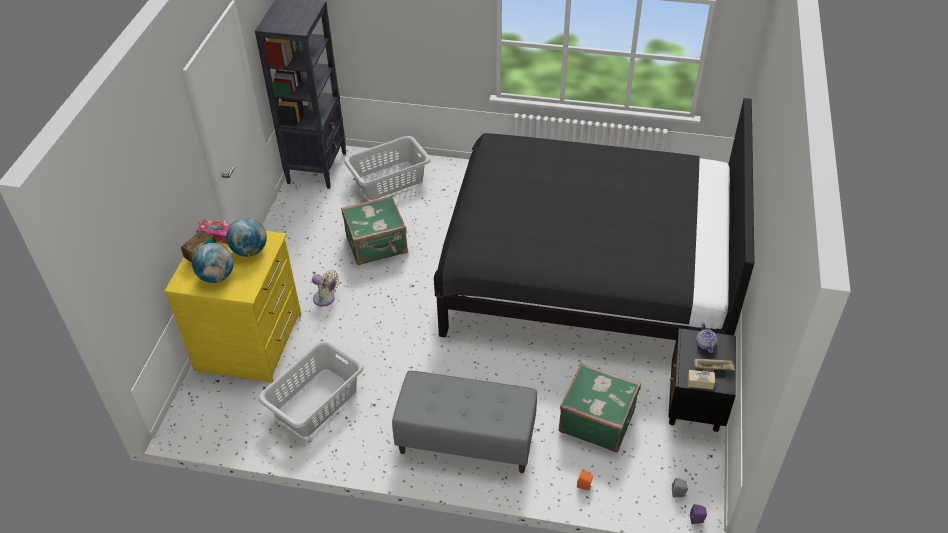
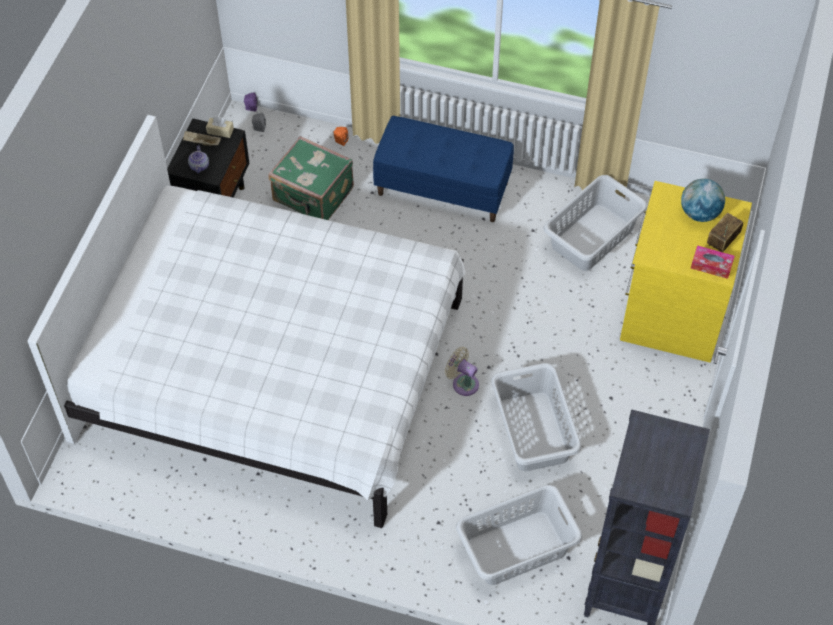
camera: 175 degrees left, 10 degrees up
(250, 251) = (669, 242): globe -> none
(326, 299) = (592, 358): beige fan -> beige fan (463, 383)
(377, 245) = (532, 432): green suitcase -> grey laundry basket
(465, 440) = (443, 188): grey bench -> blue bench
(588, 269) = (272, 369): black bed -> white bed

